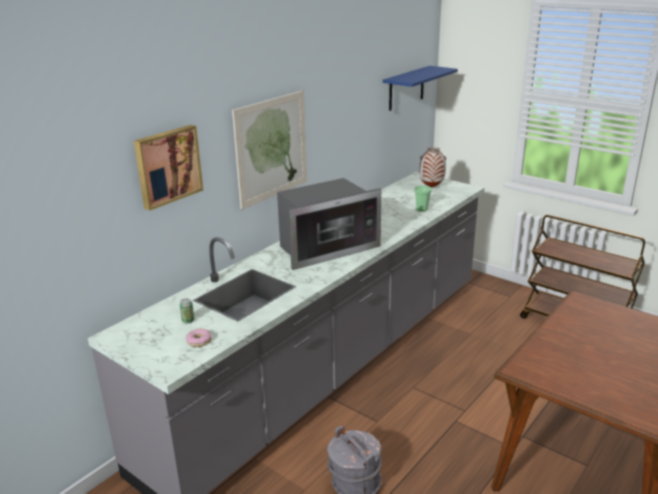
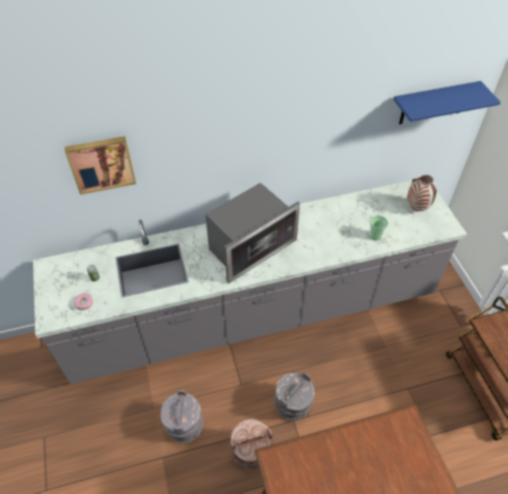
camera: 35 degrees right, 25 degrees up
(272, 148) = (223, 153): picture -> none
(325, 248) = (249, 247): microwave -> microwave turned 45 degrees counterclockwise
(442, 409) = (293, 404): none -> grey bucket
(446, 465) = (251, 452): none -> brown bucket

